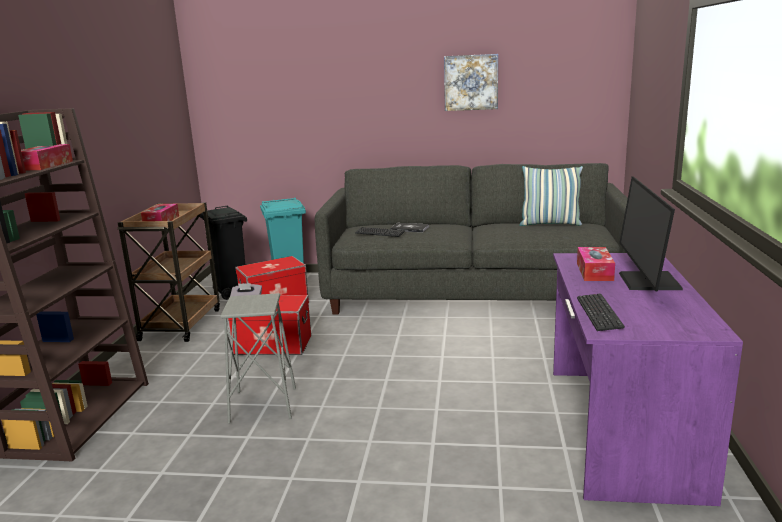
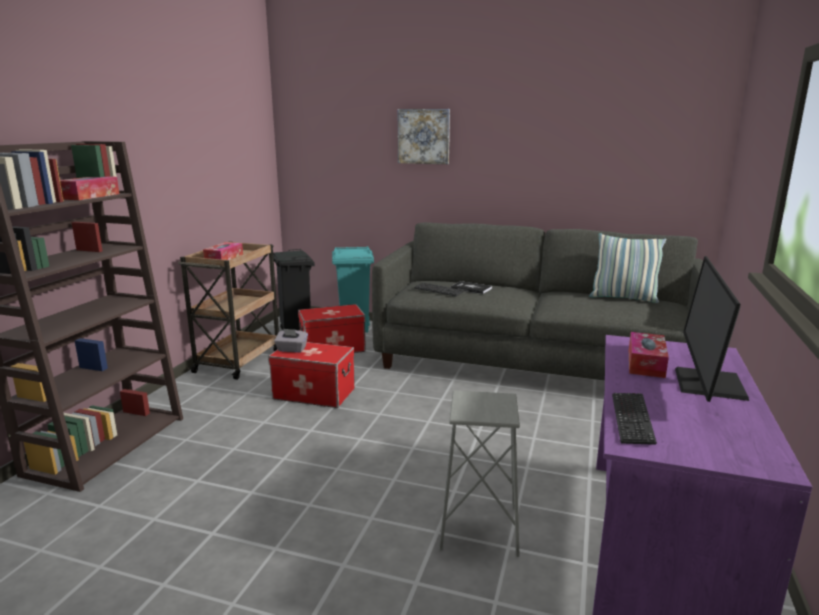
camera: 10 degrees right, 0 degrees up
(263, 405) = (280, 458): grey stool -> grey stool (479, 527)
(471, 82) = (554, 140): picture -> picture (424, 136)

